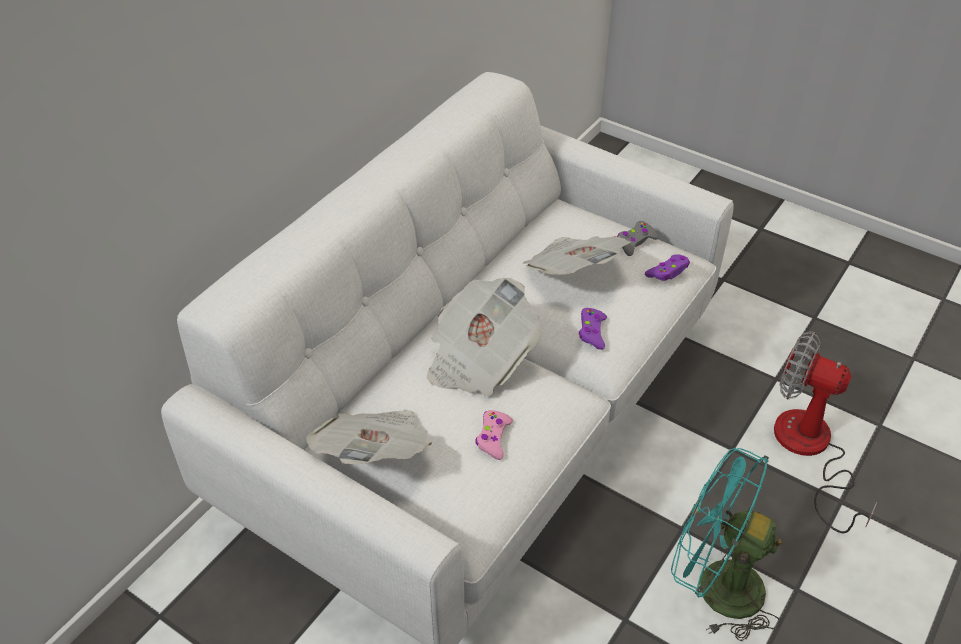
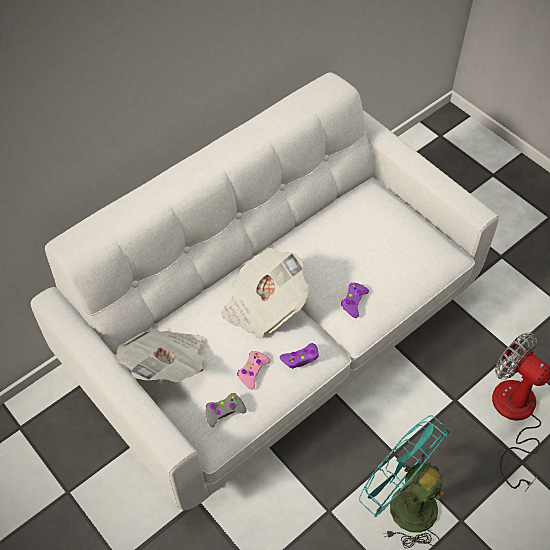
camera: 15 degrees right, 10 degrees up
(573, 273) = (357, 248): newspaper -> none
(635, 242) = (415, 231): grey game controller -> grey game controller (224, 411)
(668, 272) = (430, 262): purple game controller -> purple game controller (300, 358)

